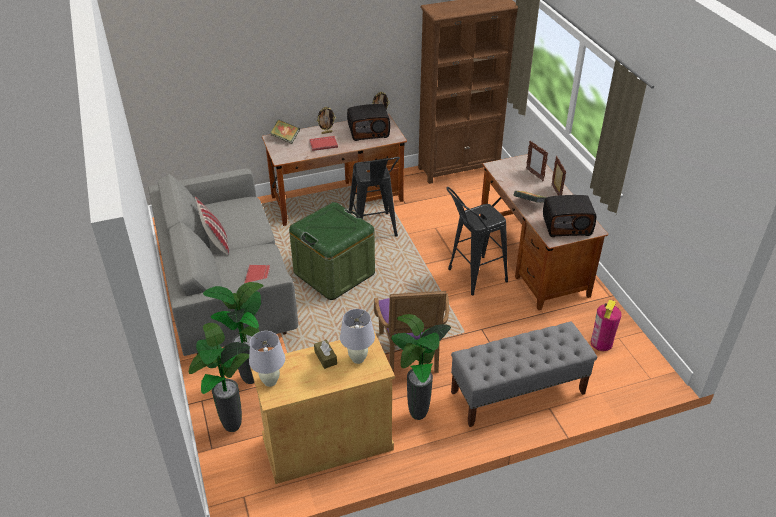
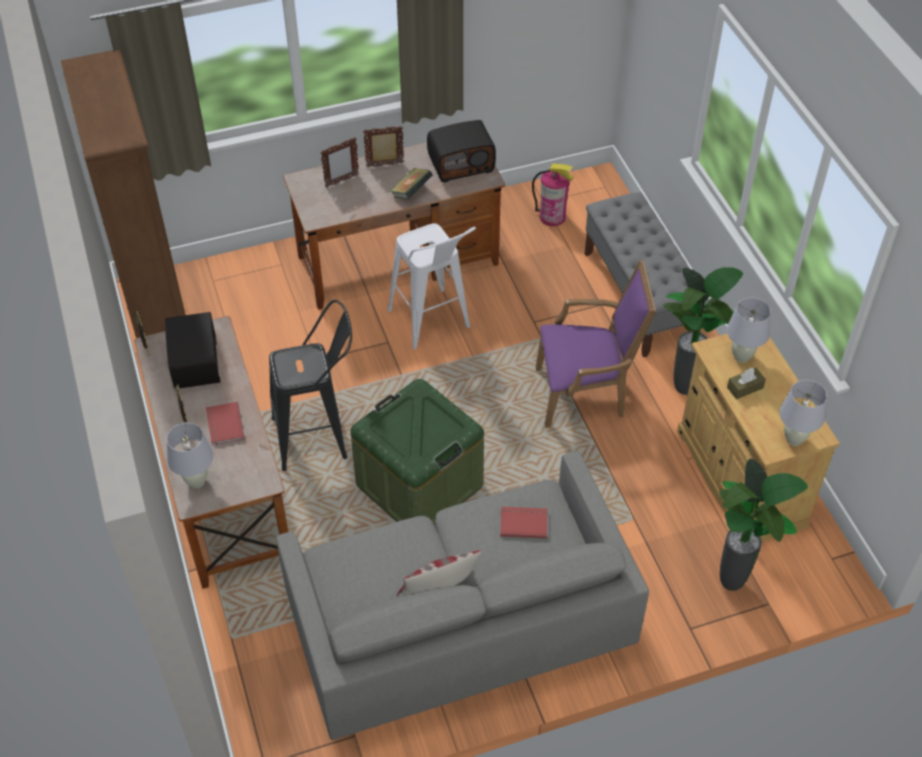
camera: 90 degrees left, 10 degrees up
(249, 379) = (645, 574): potted plant -> none
(285, 138) = (196, 481): book -> white table lamp
(471, 277) = (432, 325): black stool -> white stool
(567, 226) = (461, 164): radio -> radio turned 75 degrees clockwise

